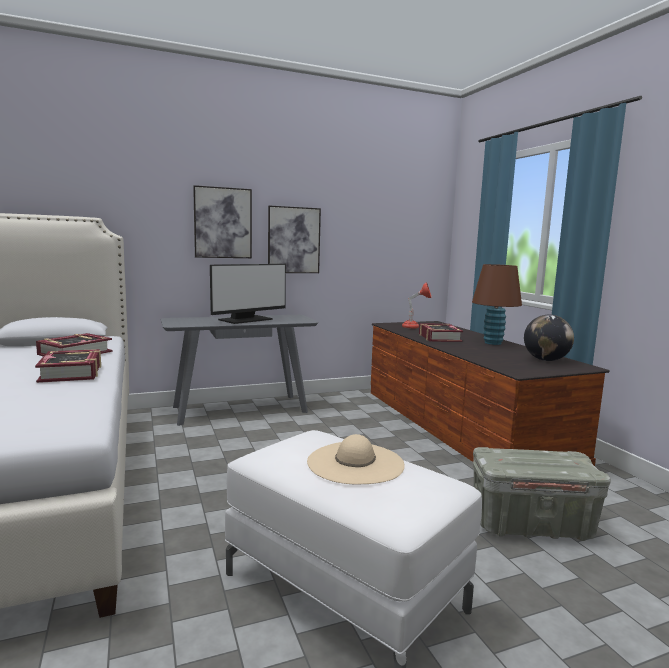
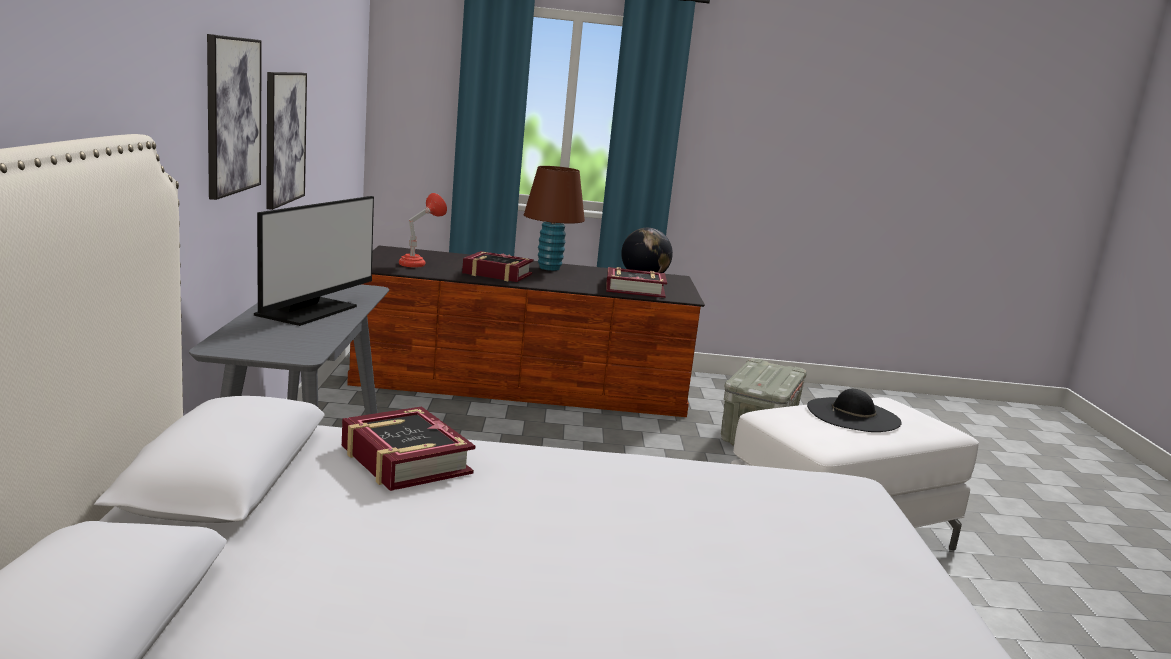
camera: 70 degrees left, 5 degrees up
(71, 373) = (573, 471): book -> book (635, 289)
(246, 320) = (308, 311): monitor -> monitor turned 45 degrees clockwise
(355, 463) = (853, 415): beige hat -> black hat

